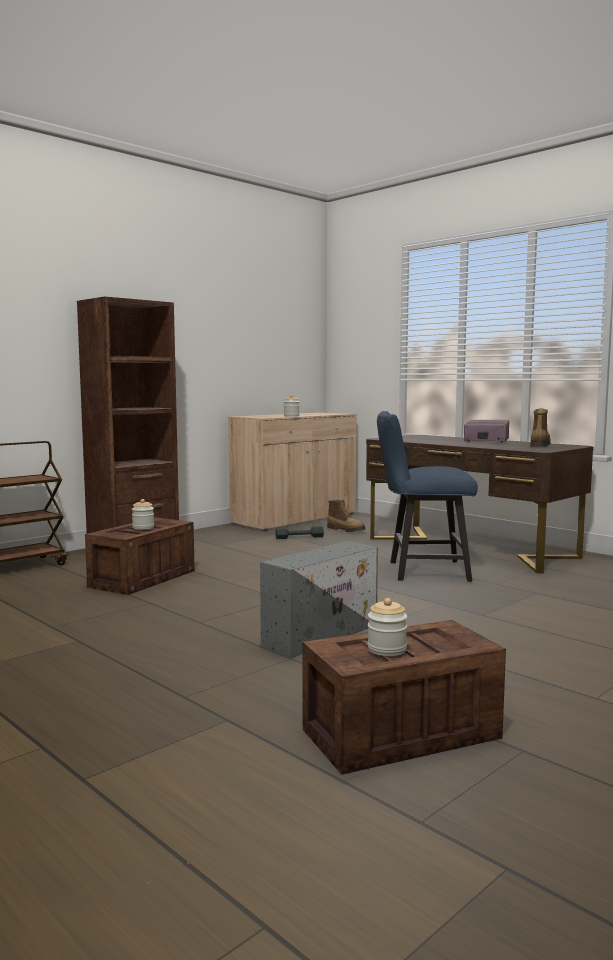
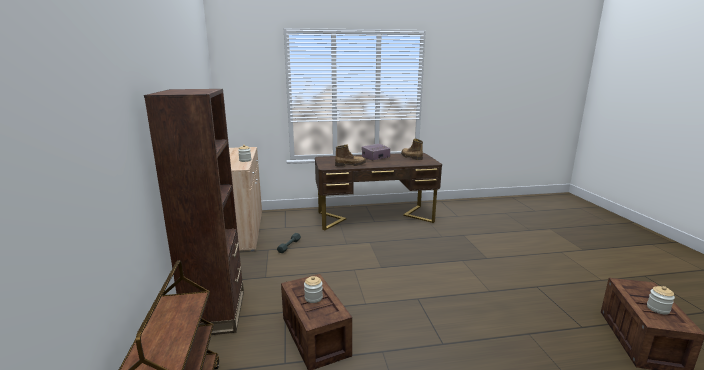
camera: 55 degrees left, 10 degrees up
(322, 635) = (493, 309): grey storage box -> none
(346, 530) = (295, 228): boot -> boot (350, 165)
(421, 571) = (403, 243): blue chair -> none

